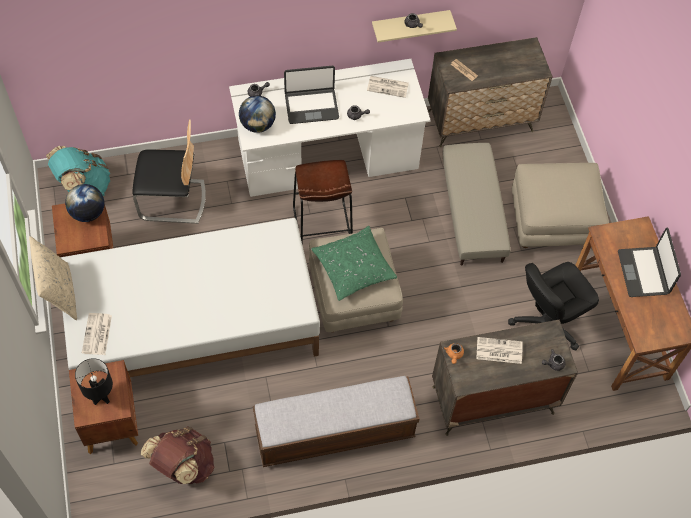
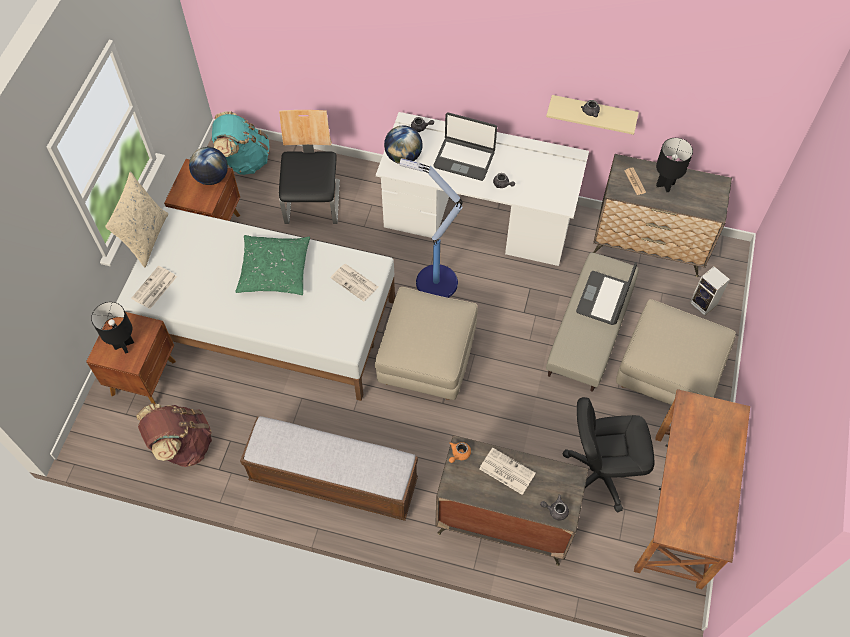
camera: 30 degrees right, 0 degrees up
(172, 200) = (313, 202): chair -> chair turned 120 degrees counterclockwise
(322, 226) = (434, 282): brown stool -> floor lamp
(353, 267) = (424, 329): green pillow -> green pillow (274, 270)
(388, 86) = (550, 169): newspaper -> newspaper (355, 282)
(488, 63) = (664, 184): none -> black table lamp
(550, 152) = (704, 304): none -> speaker
(644, 272) = (710, 462): laptop -> laptop (603, 299)

